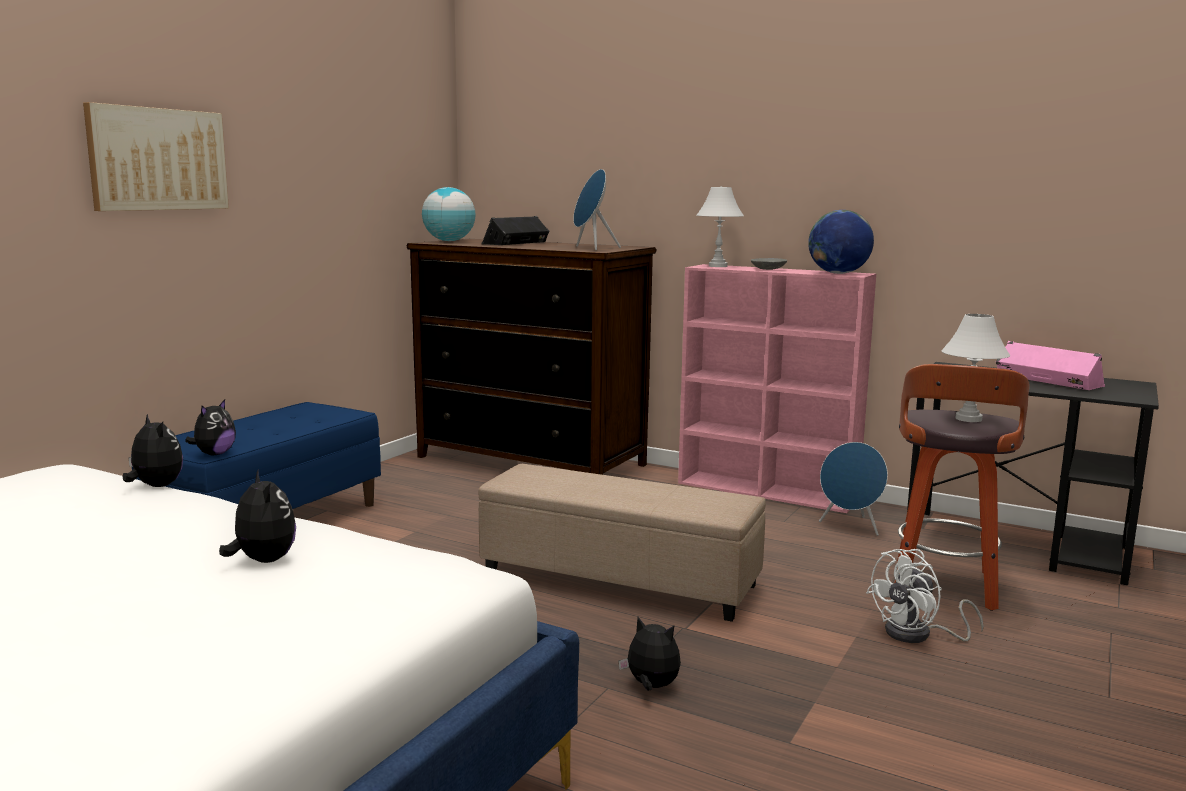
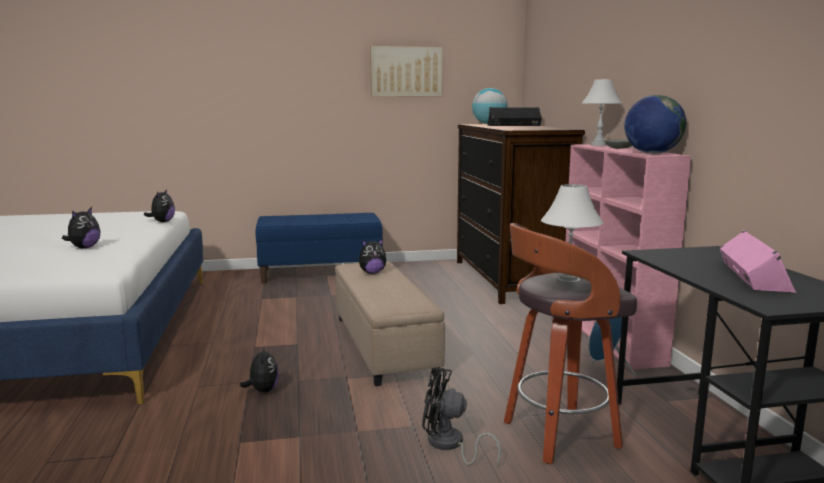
camera: 50 degrees right, 0 degrees up
(158, 159) = (285, 74): picture -> picture (406, 71)
(214, 454) = (269, 224): plush toy -> plush toy (372, 273)
(592, 248) = (526, 128): blue speaker -> none
(918, 635) = (449, 445): white fan -> black fan

